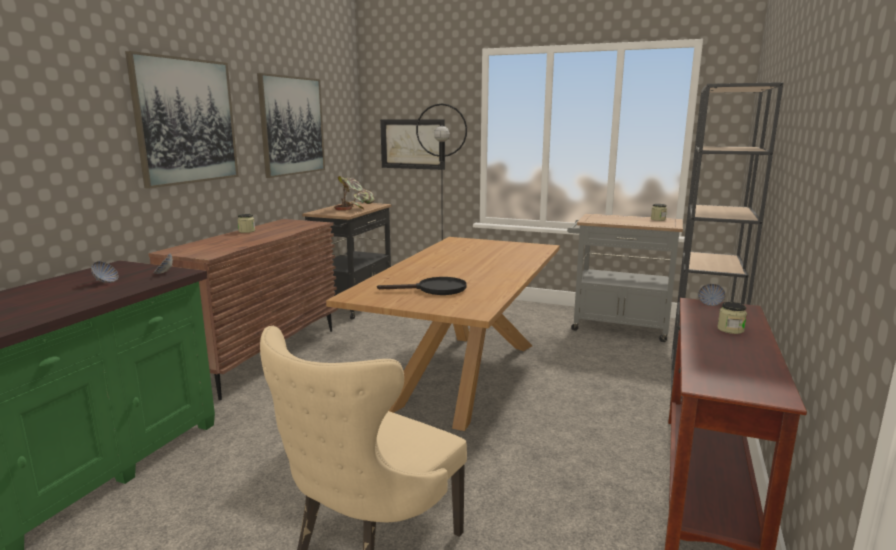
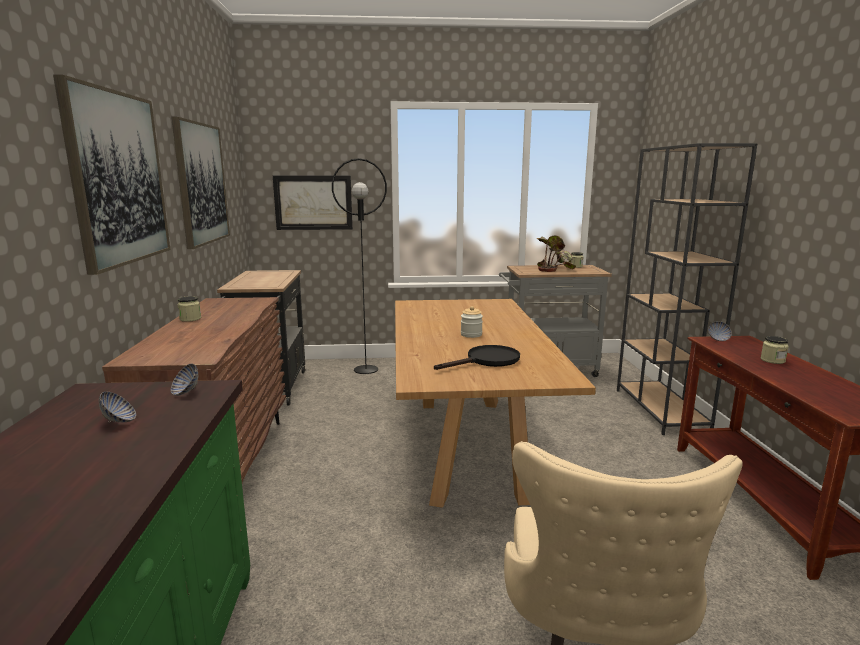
camera: 25 degrees left, 0 degrees up
(355, 208) = (270, 278): potted plant -> potted plant (554, 268)
(461, 269) = (471, 334): none -> jar

